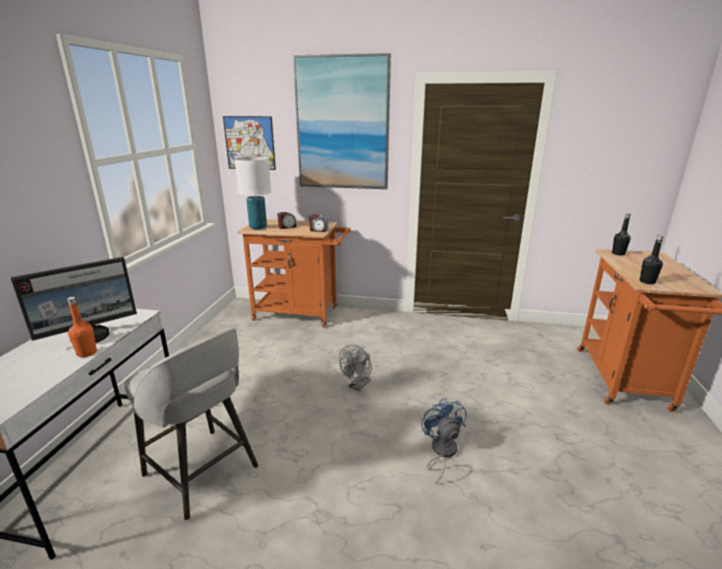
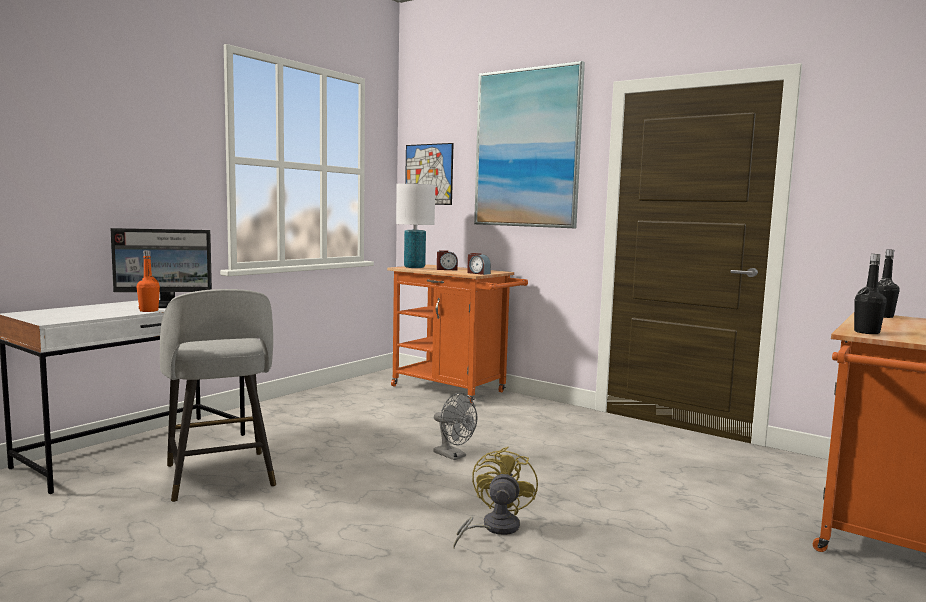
camera: 25 degrees right, 15 degrees down
(357, 386) = (453, 456): grey fan -> grey fan turned 105 degrees counterclockwise
(441, 452) = (493, 528): blue fan -> yellow fan

